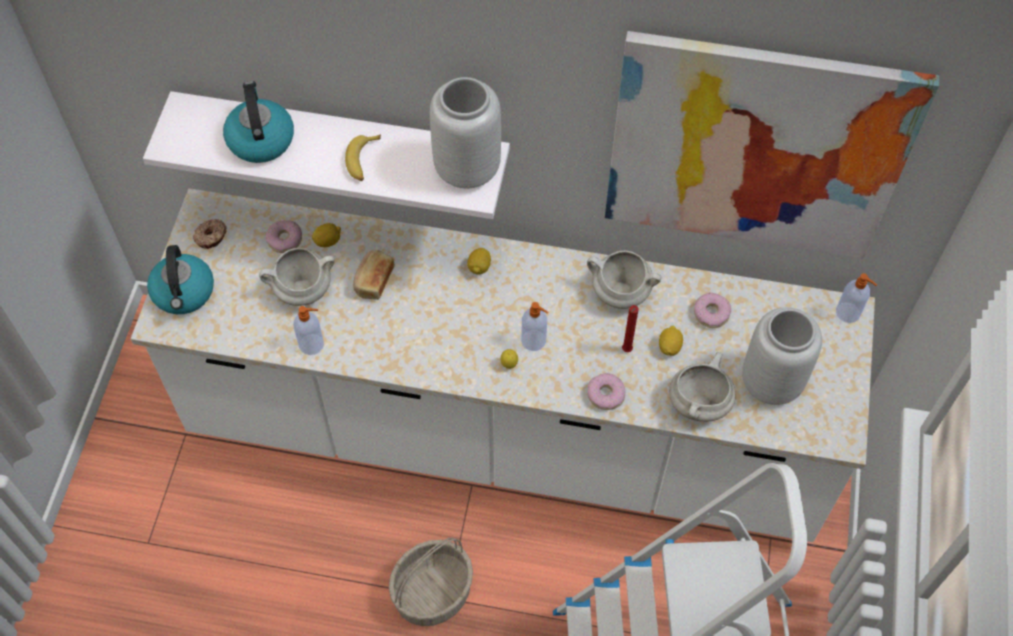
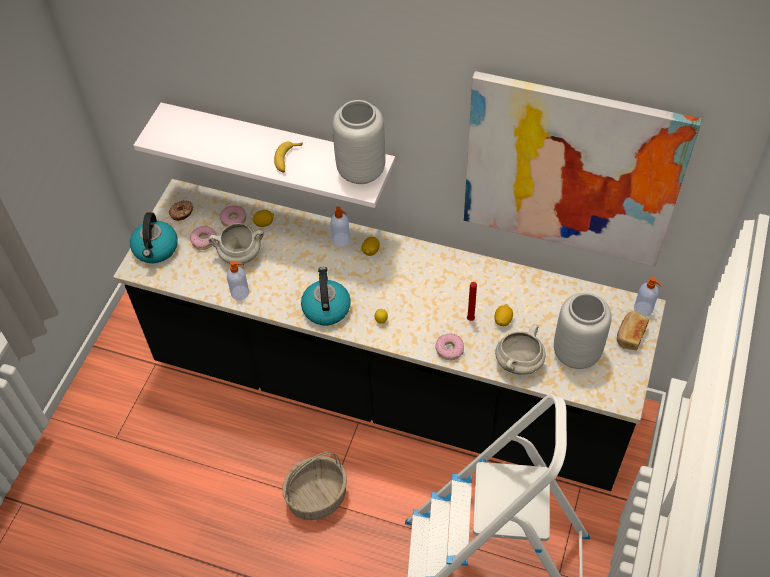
camera: 10 degrees right, 5 degrees down
(260, 139) = (217, 139): kettle -> kettle (326, 308)
(373, 280) = (292, 253): bread -> bread (630, 335)
(505, 434) = (389, 389): white counter -> black counter
(534, 341) = (402, 306): soap dispenser -> soap dispenser (341, 240)
(619, 292) = (471, 278): white cooking pot -> none
(711, 313) = (538, 300): donut -> donut (204, 240)

